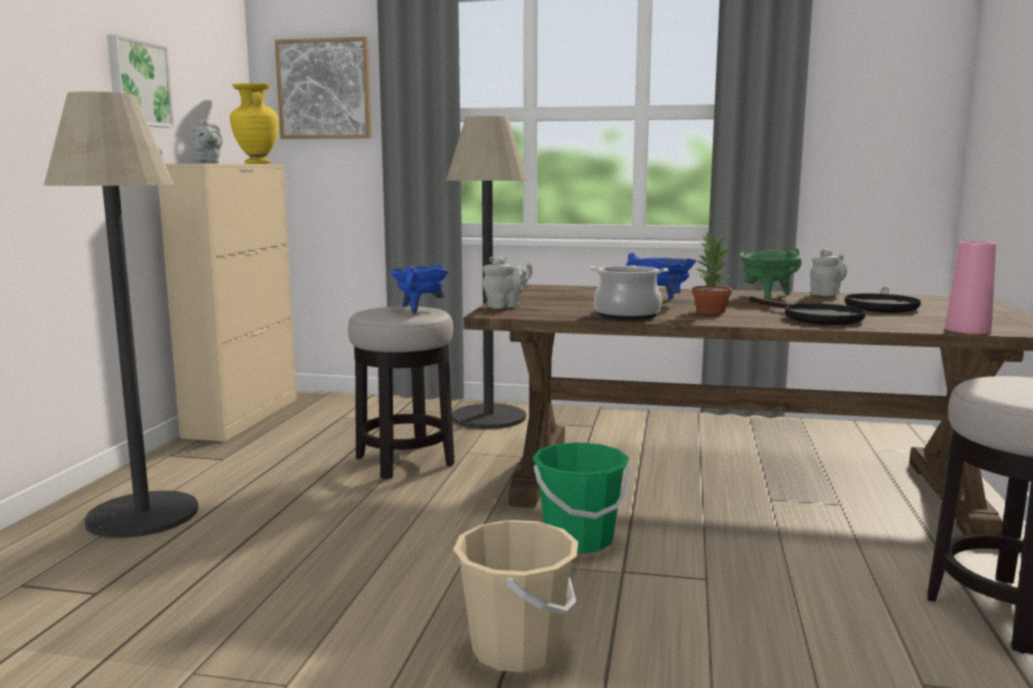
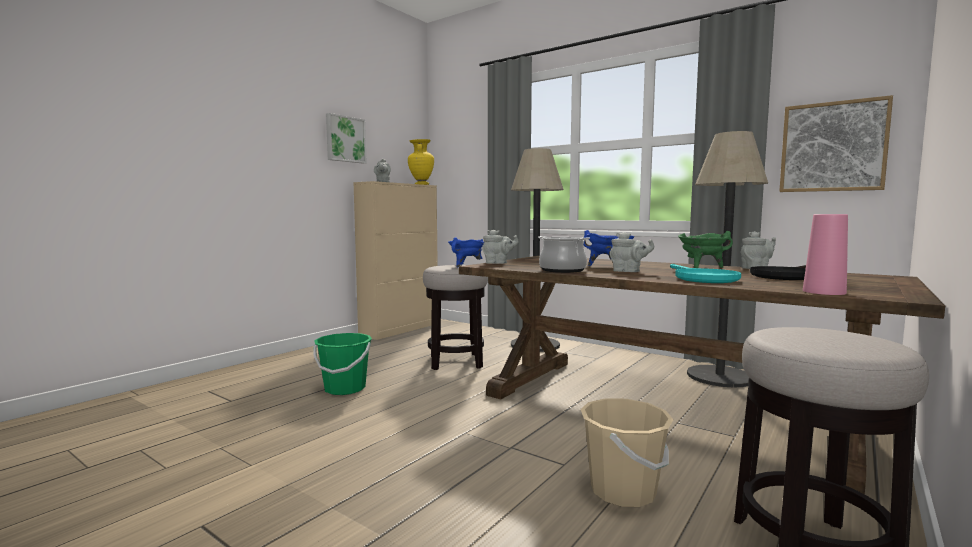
camera: 25 degrees right, 5 degrees down
(143, 515) = (296, 368): floor lamp -> floor lamp (719, 377)
(324, 89) = (463, 141): picture -> picture (833, 147)
(516, 649) = (388, 477): beige bucket -> beige bucket (623, 491)
(579, 539) = (506, 422): green bucket -> green bucket (344, 388)
(709, 311) = (628, 271): potted plant -> grey teapot
(813, 317) = (701, 278): black frying pan -> turquoise frying pan

